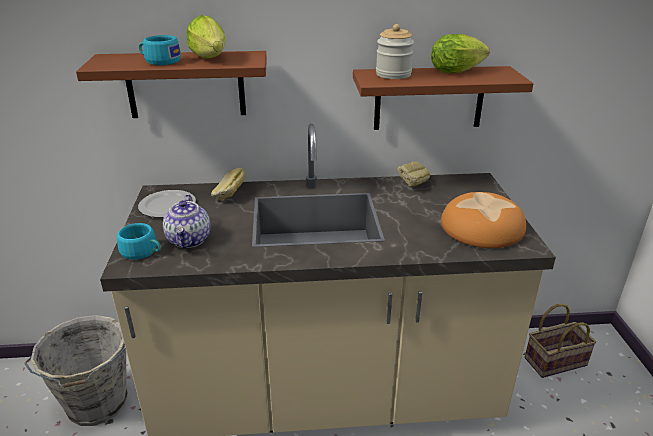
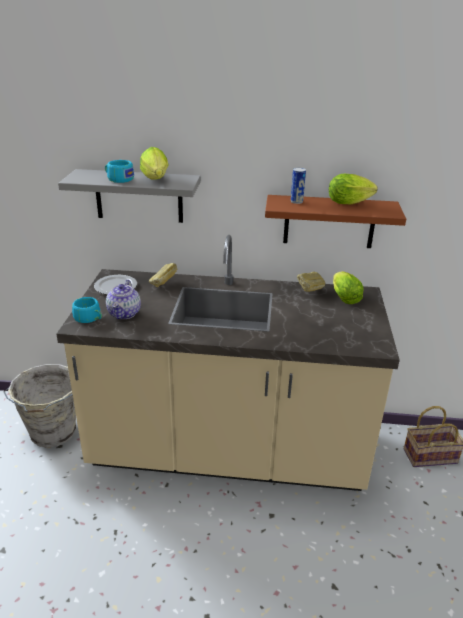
camera: 10 degrees right, 0 degrees up
(185, 85) = (139, 196): brown shelf -> grey shelf
(393, 74) = (296, 201): jar -> can
(455, 189) = (343, 297): none -> lettuce
(482, 227) = (351, 330): bread -> none

